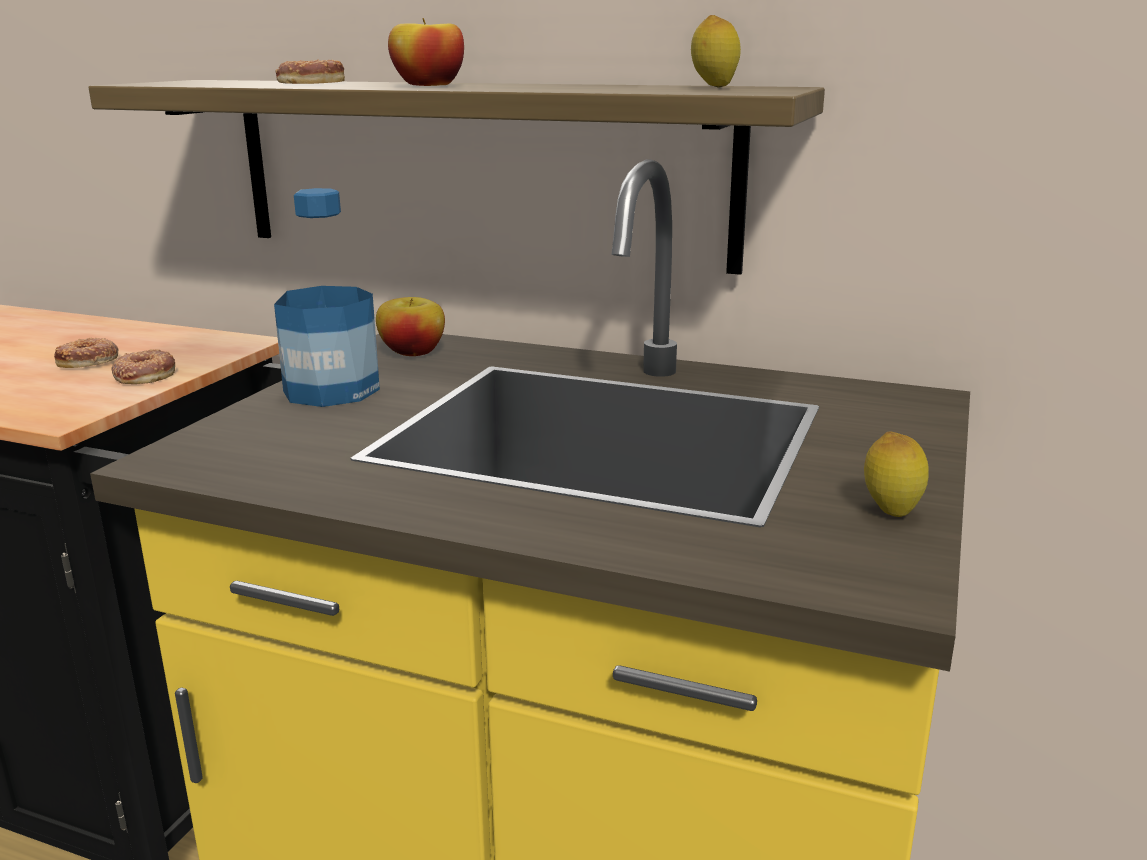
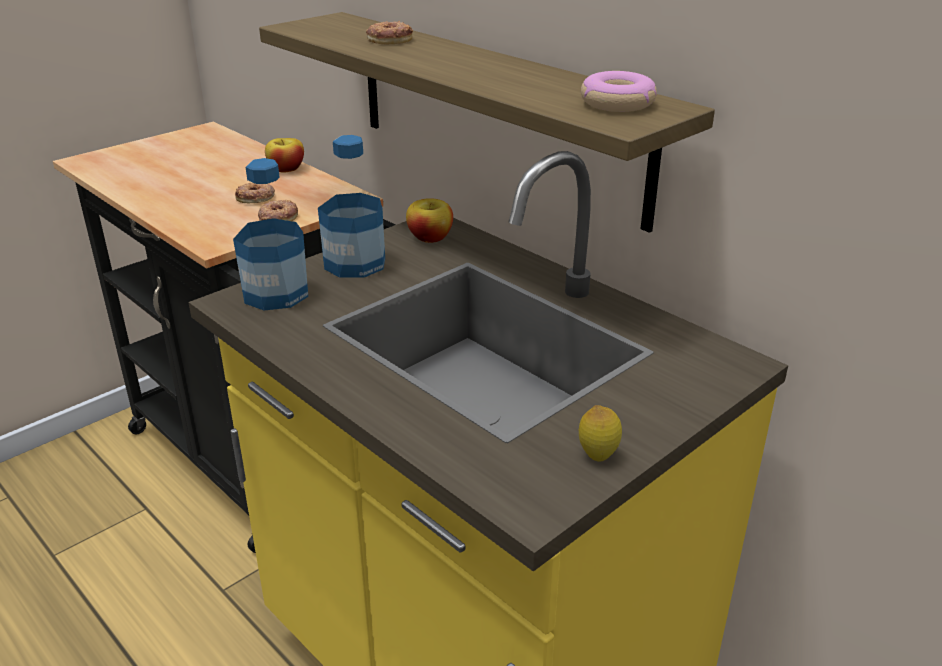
camera: 25 degrees right, 10 degrees up
(238, 438) = (276, 293): none -> bottle
(429, 85) = (445, 63): apple -> apple (286, 169)
(713, 87) = (617, 103): lemon -> donut

